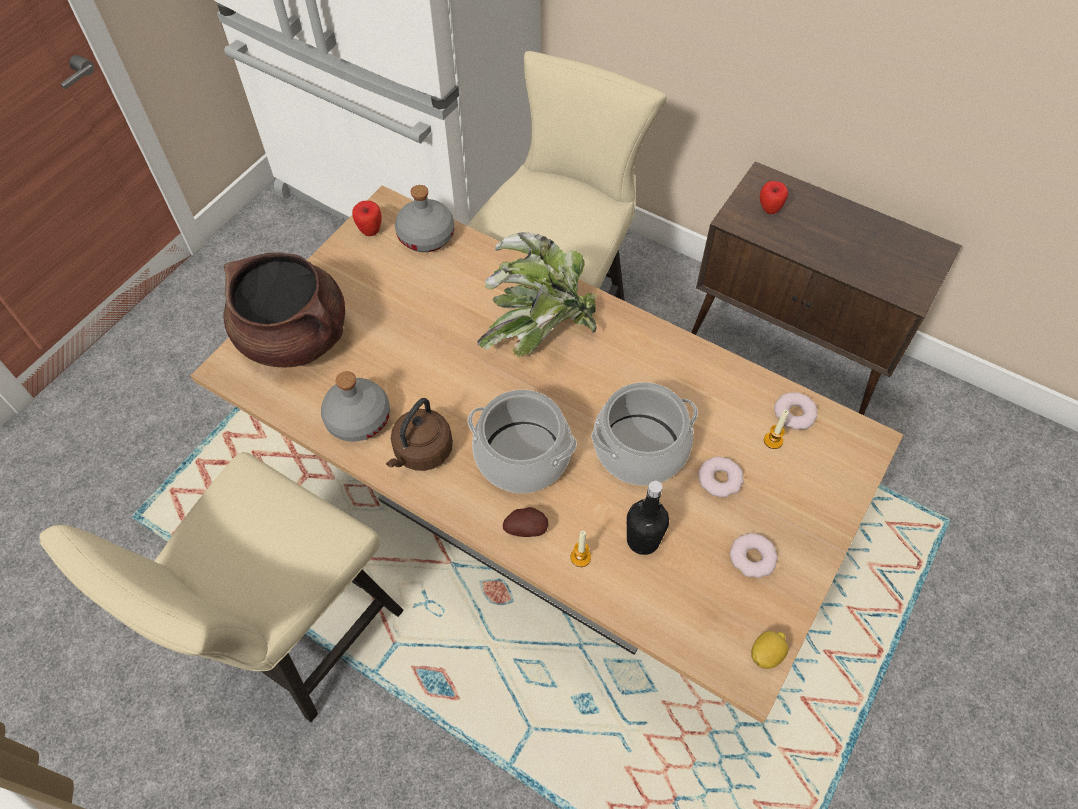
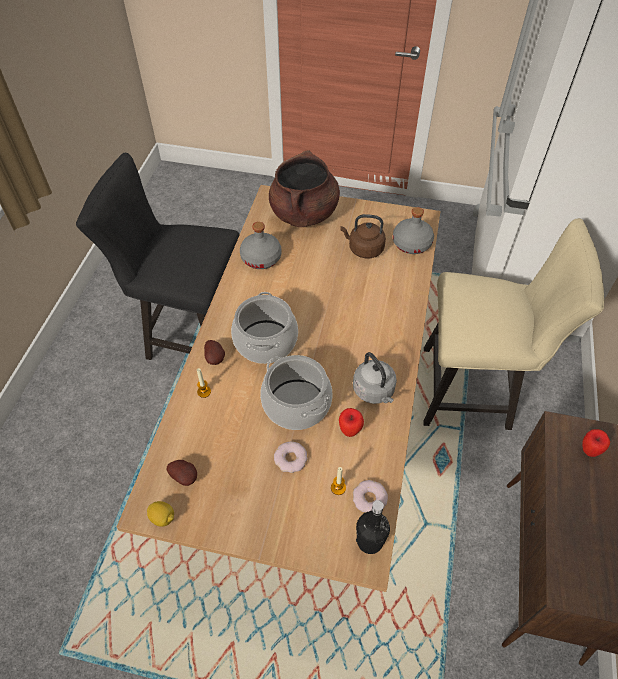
camera: 70 degrees right, 5 degrees down
(293, 638) = (189, 333): beige chair -> black chair
(370, 231) = (400, 218): apple -> apple (350, 431)
(421, 452) = (249, 293): brown kettle -> brown kettle (364, 249)
(540, 329) = (368, 322): potted plant -> none
(643, 540) = (227, 423): black bottle -> black bottle (369, 541)
(650, 359) = (374, 391): none -> grey kettle
(711, 612) = (185, 476): none -> potato
(752, 558) = (234, 494): donut -> none

